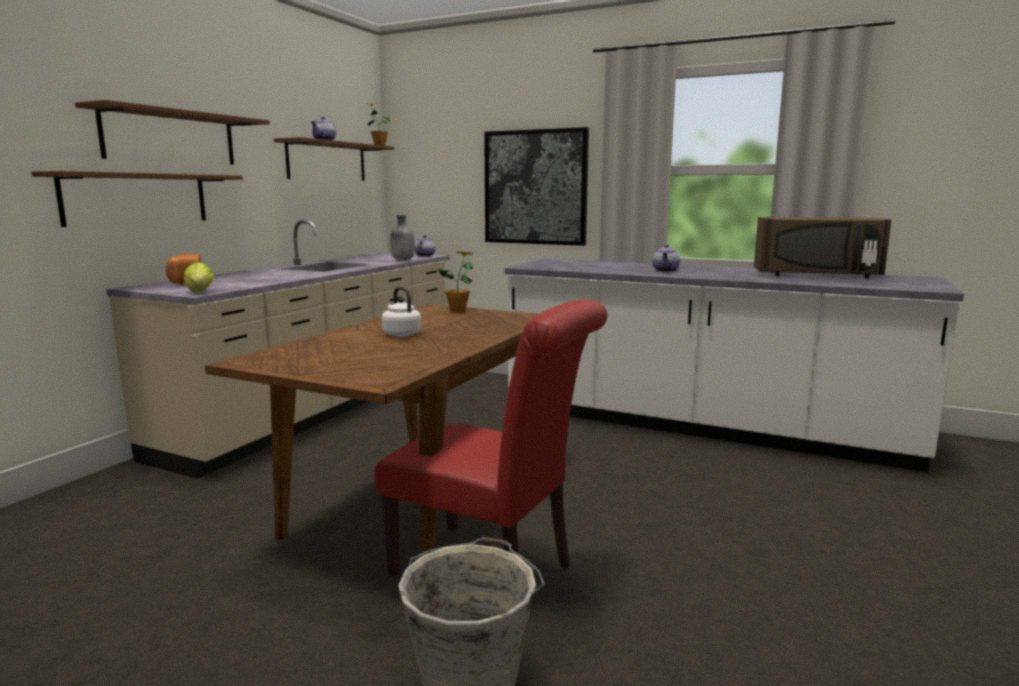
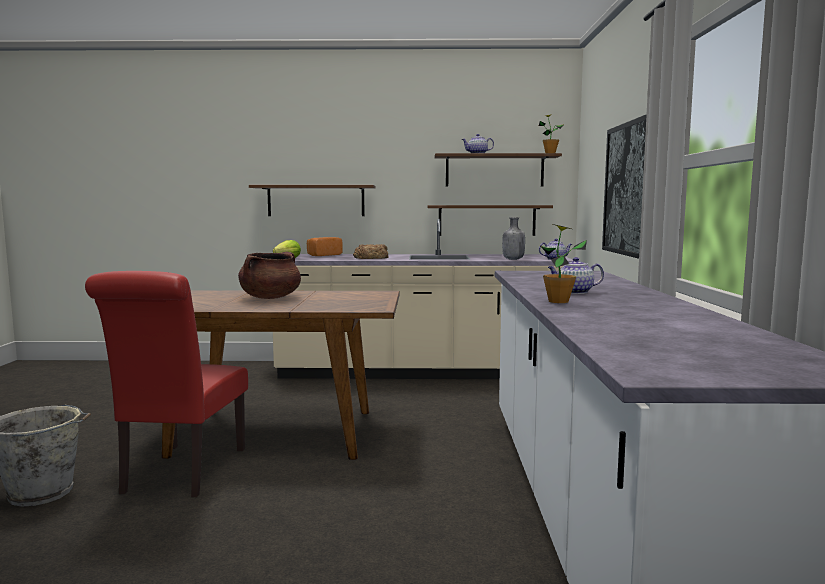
camera: 65 degrees right, 5 degrees down
(171, 137) = (344, 161): brown shelf -> brown shelf (487, 220)
(274, 276) = (371, 257): none -> bread
(400, 334) = (270, 298): white kettle -> brown cooking pot
(457, 311) = (375, 296): potted plant -> potted plant (558, 301)
(816, 275) = (685, 328): brown microwave -> none

